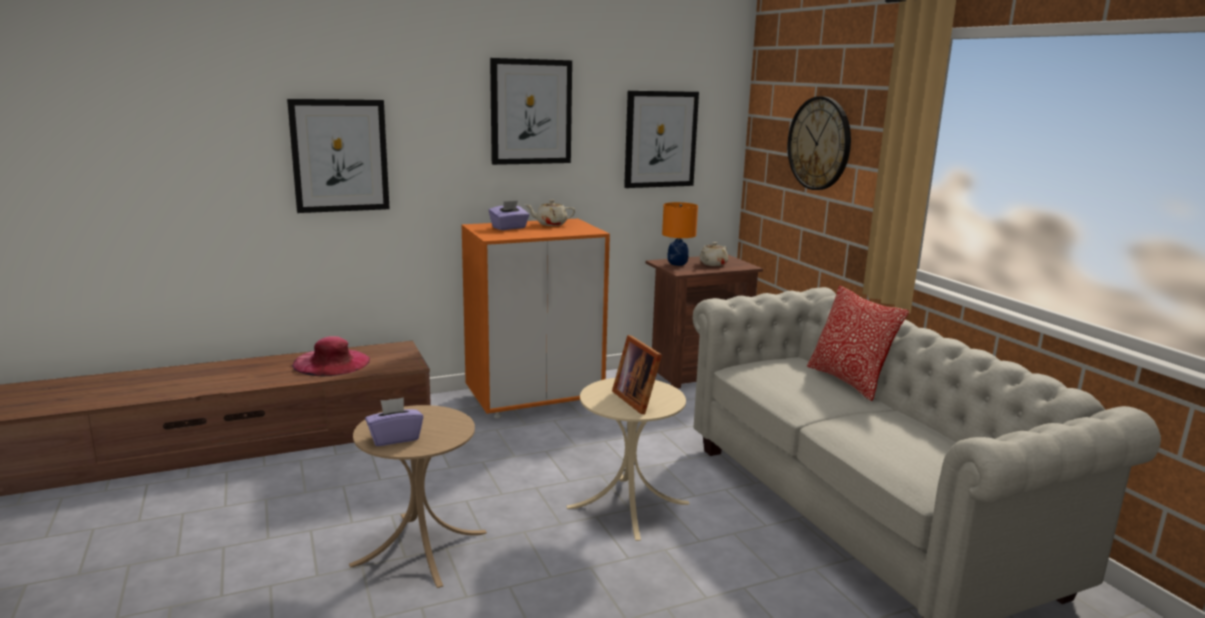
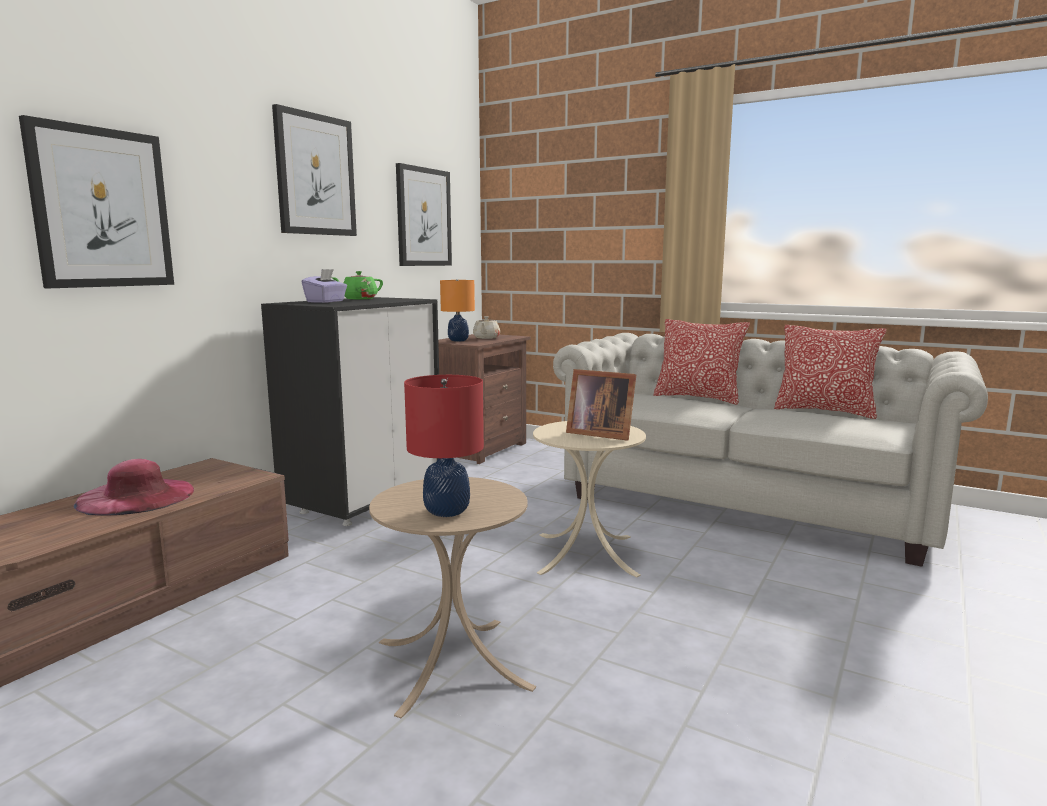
camera: 35 degrees left, 5 degrees down
(395, 438) = (447, 513): purple tissue box -> red table lamp
(535, 400) = (364, 501): orange cabinet -> black cabinet
(550, 224) = (359, 299): beige teapot -> green teapot
(819, 143) = (578, 213): wall clock -> none
(952, 437) = (824, 411): none -> pillow

